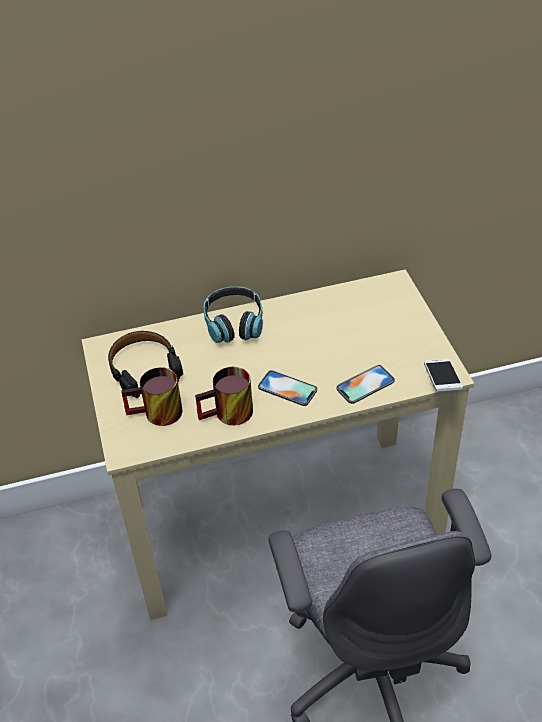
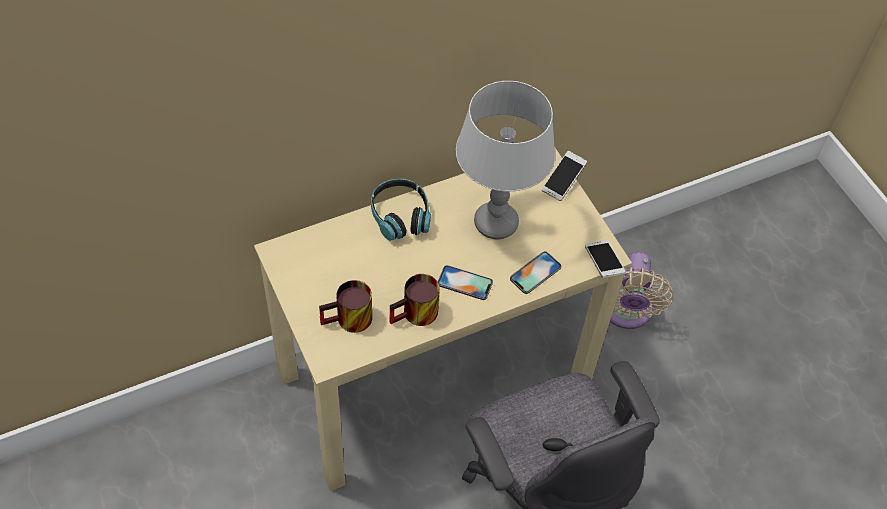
camera: 15 degrees left, 10 degrees up
(144, 368) = (324, 272): black headphones -> none
(332, 336) = (495, 223): none -> grey table lamp
(411, 302) = (563, 180): none -> phone
(491, 474) = (626, 312): none -> beige fan

